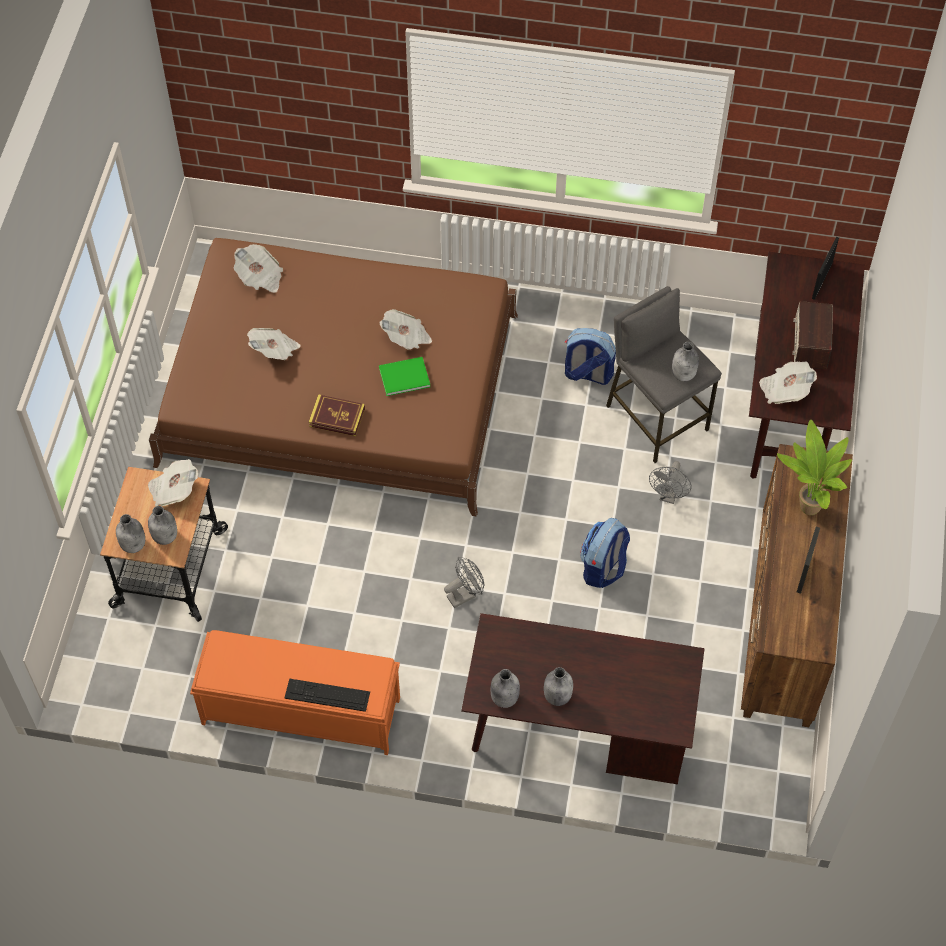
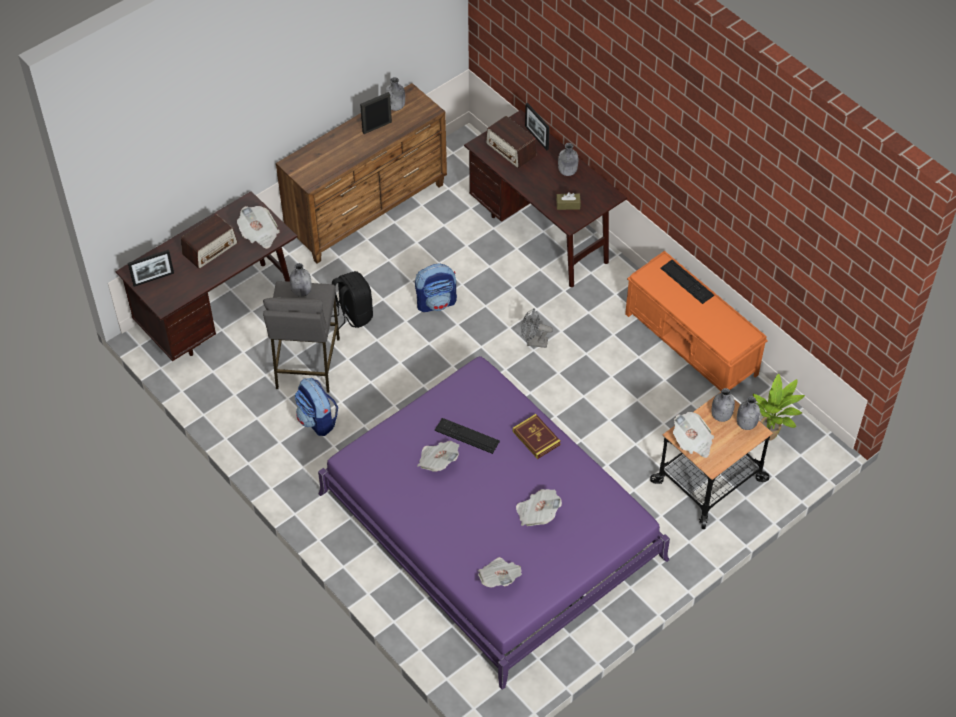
camera: 140 degrees left, 5 degrees down
(340, 389) = (491, 526): brown bed -> purple bed
(402, 376) = (467, 435): green book -> keyboard
(504, 698) = (597, 188): grey bottle -> grey bottle (396, 107)
(516, 651) = (568, 205): none -> brown tissue box
(635, 718) = (536, 137): none -> picture frame
(646, 679) = (511, 150): none -> radio
(669, 496) = (353, 314): grey fan -> black backpack
(806, 508) = (335, 154): potted plant -> potted plant (770, 437)

